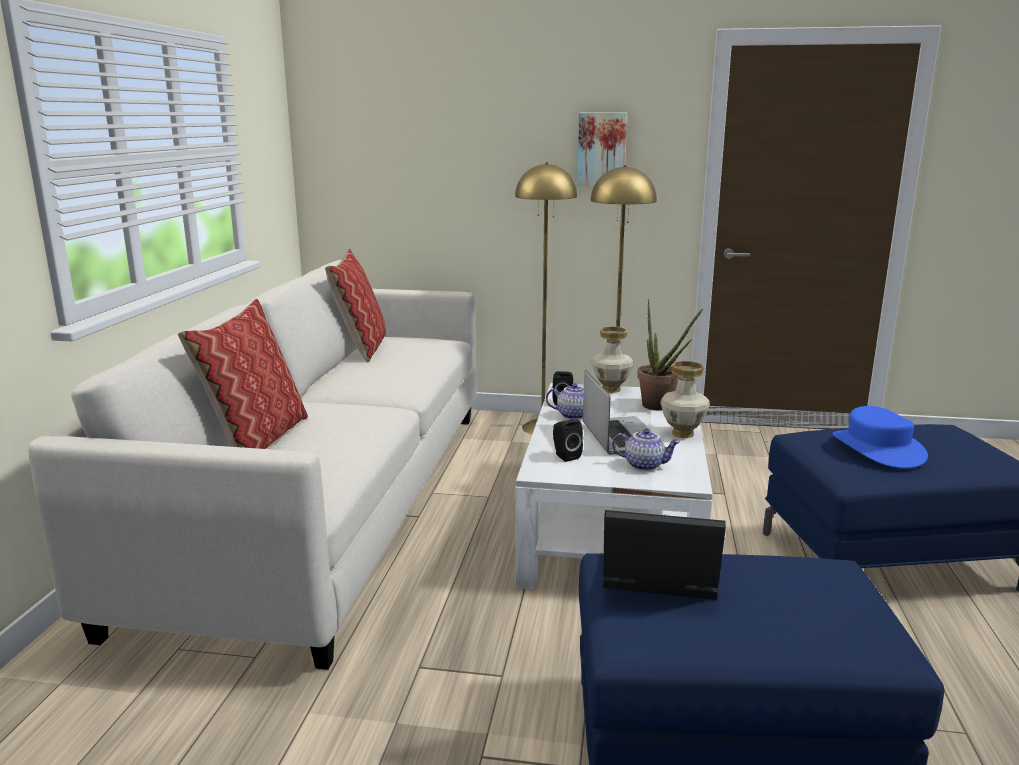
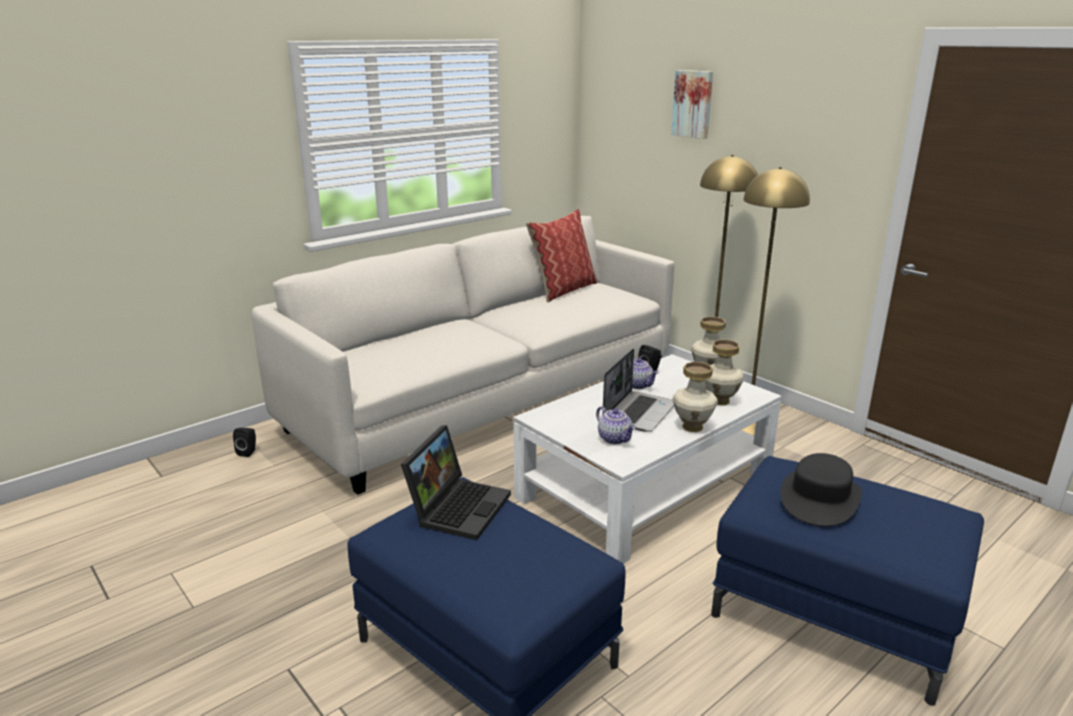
camera: 40 degrees right, 5 degrees up
(256, 440) = (396, 338): pillow -> none
(565, 456) = (574, 412): black speaker -> black speaker (248, 452)
(601, 149) = (800, 145): picture -> picture (693, 104)
(656, 578) = (458, 506): laptop -> laptop turned 60 degrees clockwise
(661, 407) = (719, 401): potted plant -> vase
(877, 448) = (819, 498): blue hat -> black hat

